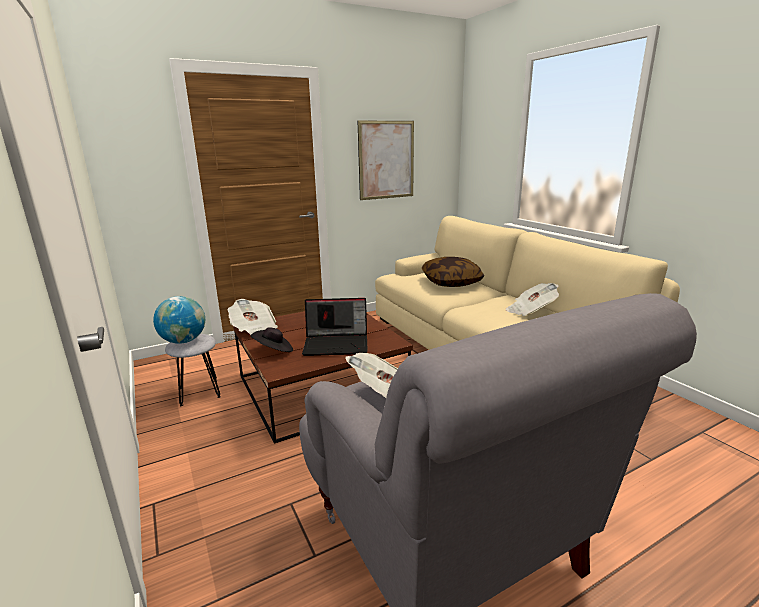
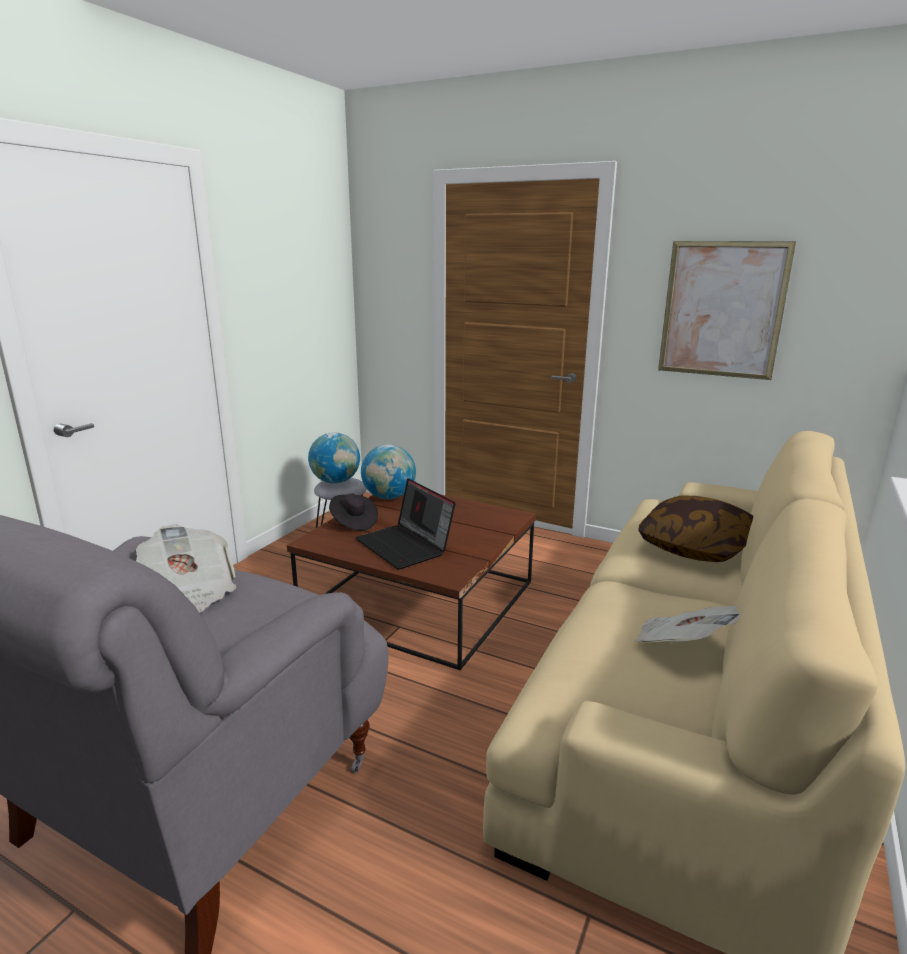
camera: 55 degrees right, 0 degrees up
(254, 330) = (389, 497): newspaper -> globe

